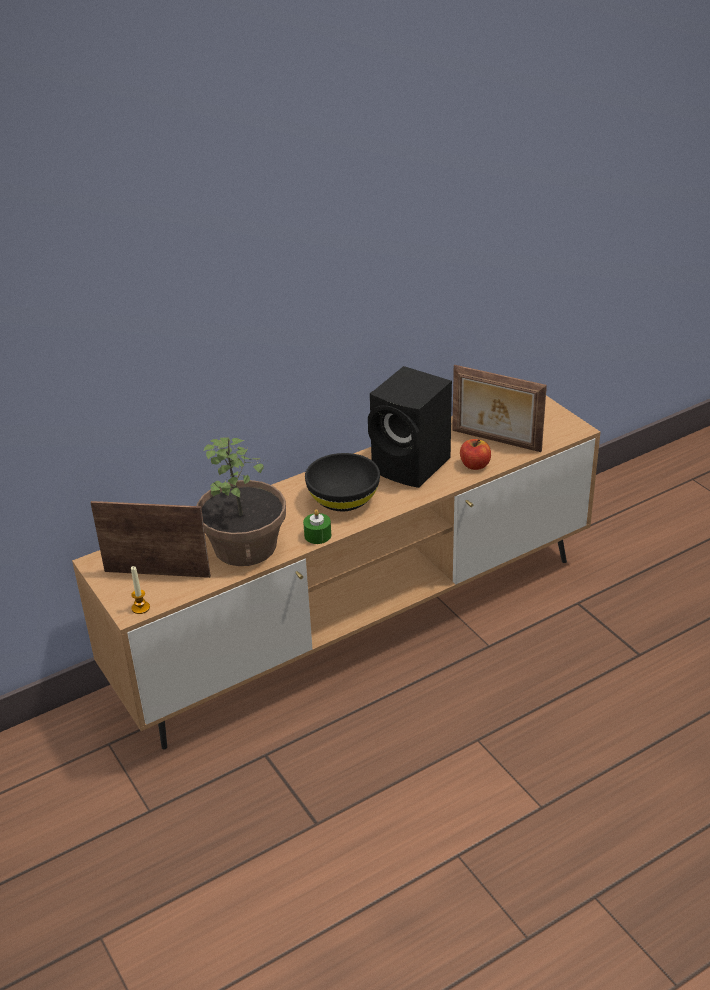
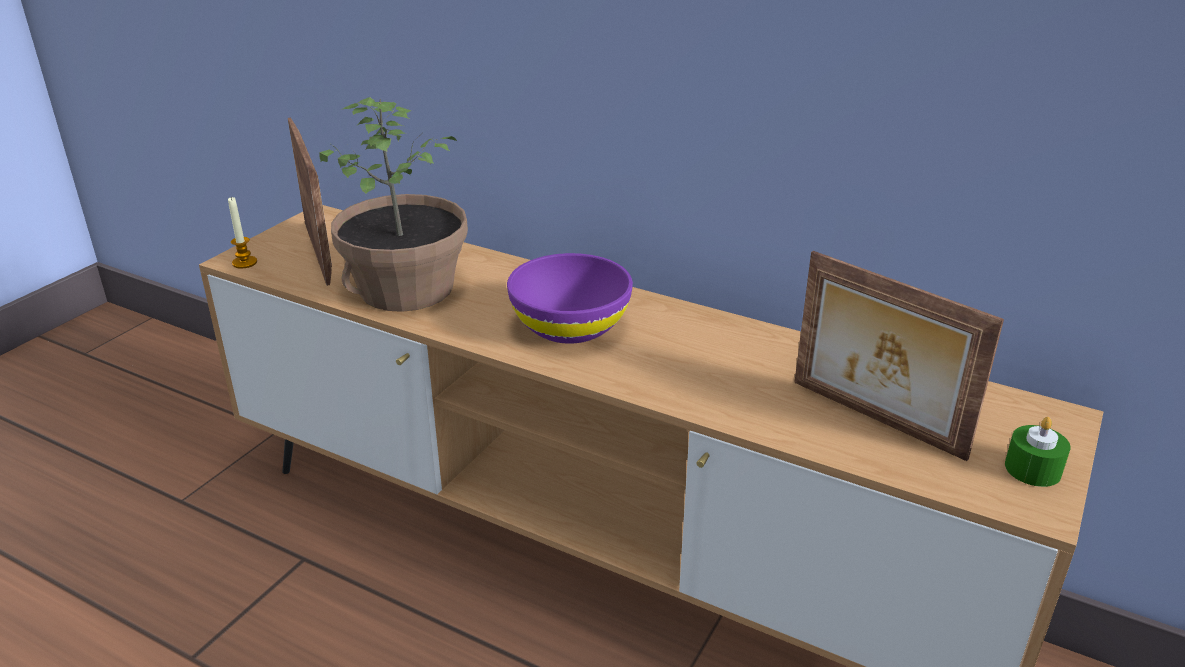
camera: 60 degrees right, 5 degrees down
(317, 535) = (467, 332): green candle -> green candle (1032, 469)
(343, 499) = (569, 326): black bowl -> purple bowl
(413, 466) = (711, 359): black speaker -> none
(474, 465) = (779, 418): apple -> none
(495, 441) = (874, 420): picture frame -> picture frame turned 45 degrees counterclockwise

